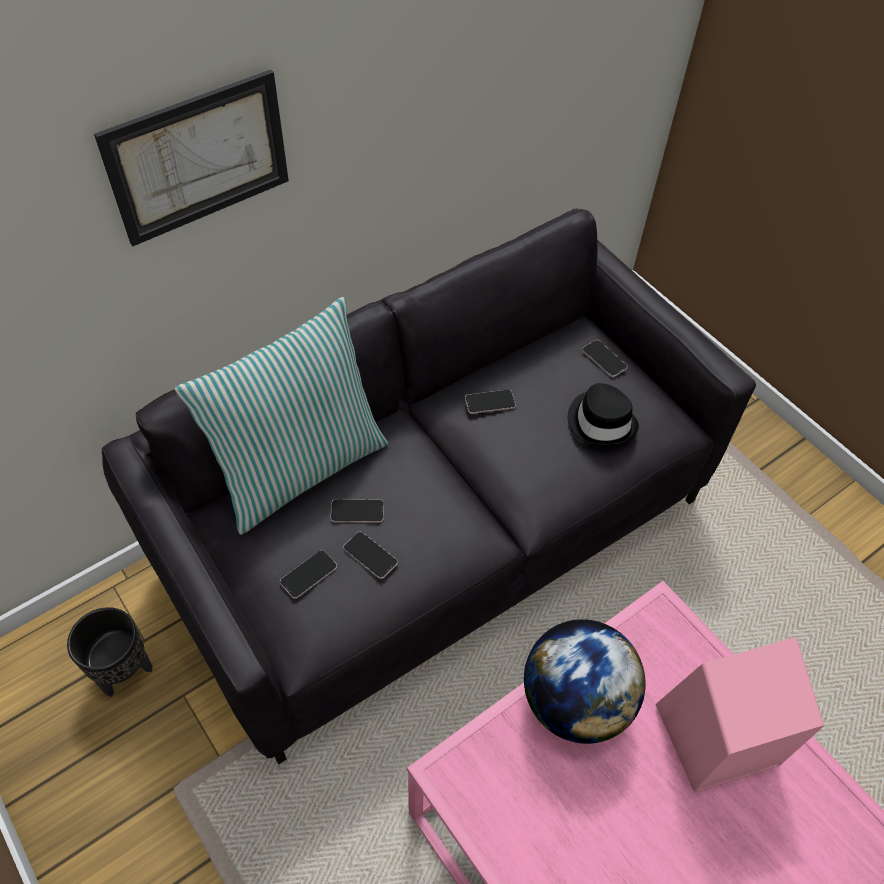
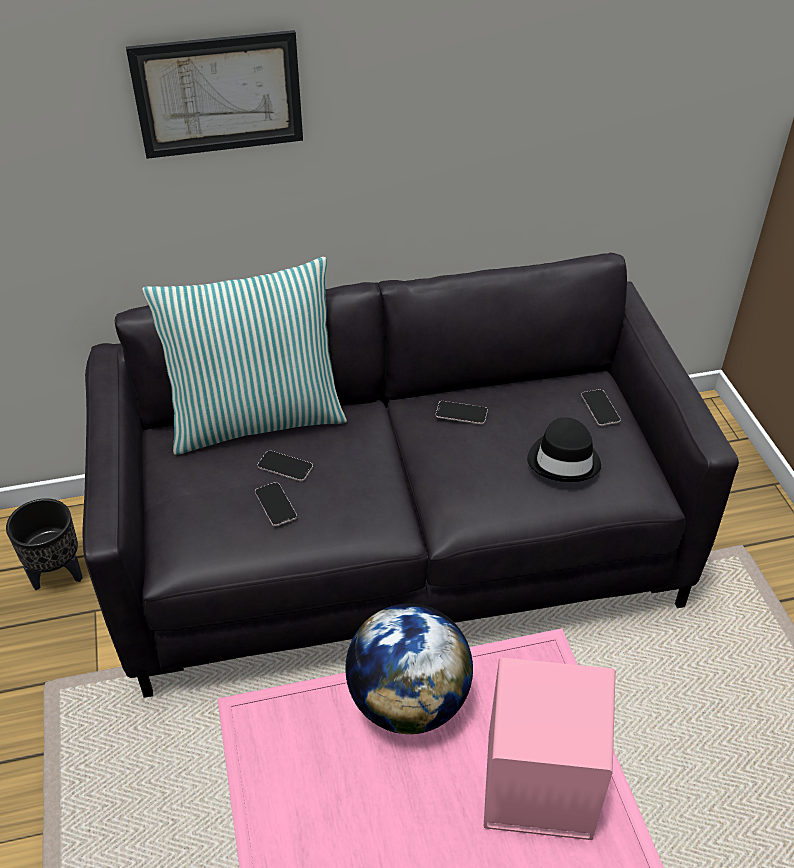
camera: 25 degrees right, 10 degrees down
(308, 574) = (212, 502): phone -> none

